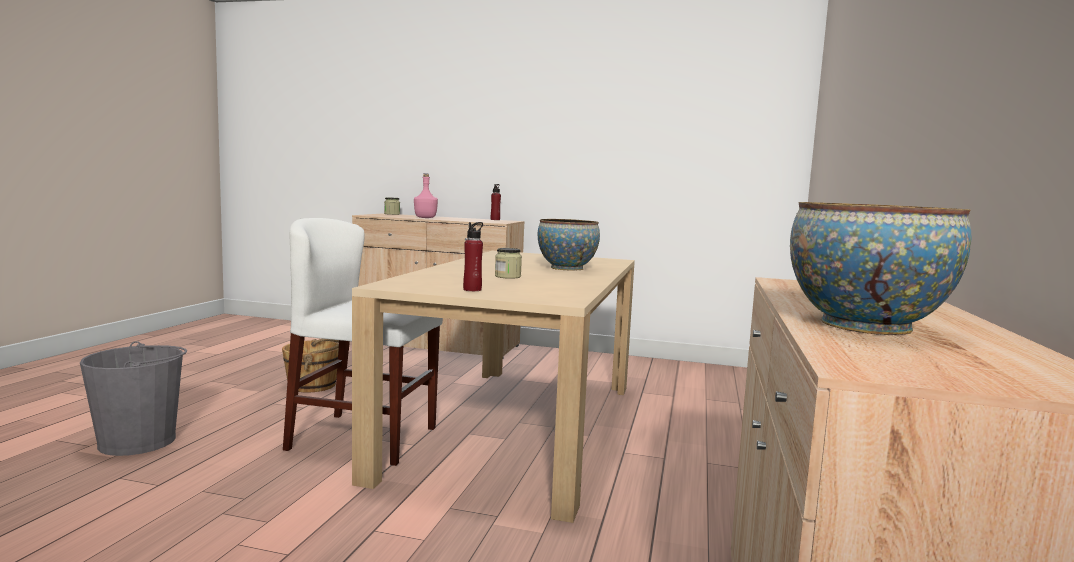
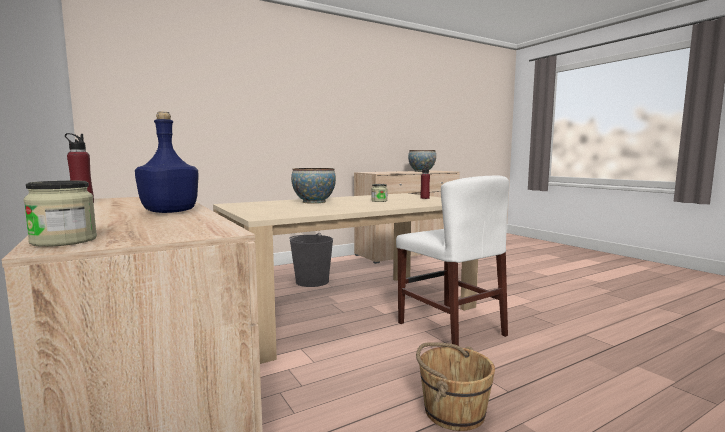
camera: 135 degrees left, 0 degrees up
(138, 441) = (626, 376): grey bucket -> grey bucket (312, 281)
(425, 218) = (168, 212): pink bottle -> blue bottle

